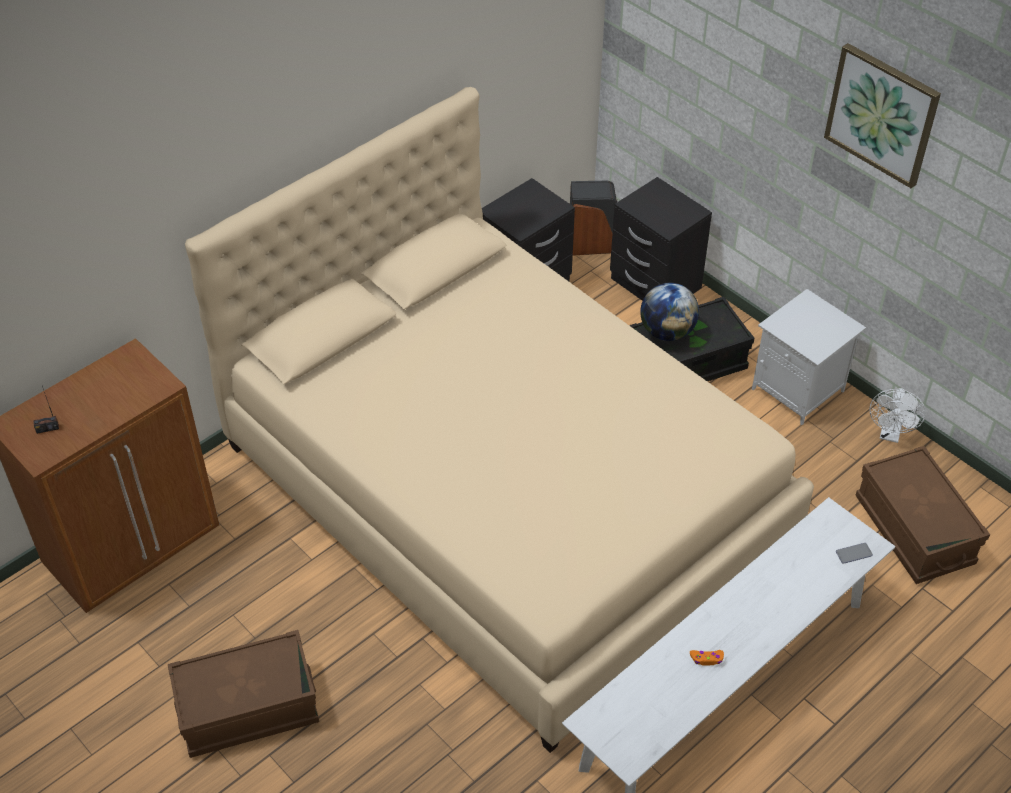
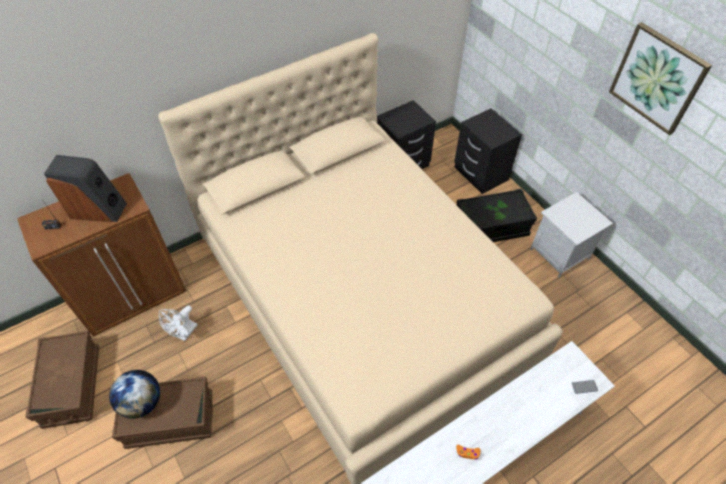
camera: 10 degrees right, 5 degrees up
(595, 243) = (449, 144): speaker -> speaker (98, 209)
(667, 332) = (481, 207): globe -> globe (142, 402)
(890, 434) = (616, 292): white fan -> white fan (184, 334)
(914, 531) = (624, 363): brown storage box -> brown storage box (73, 386)

